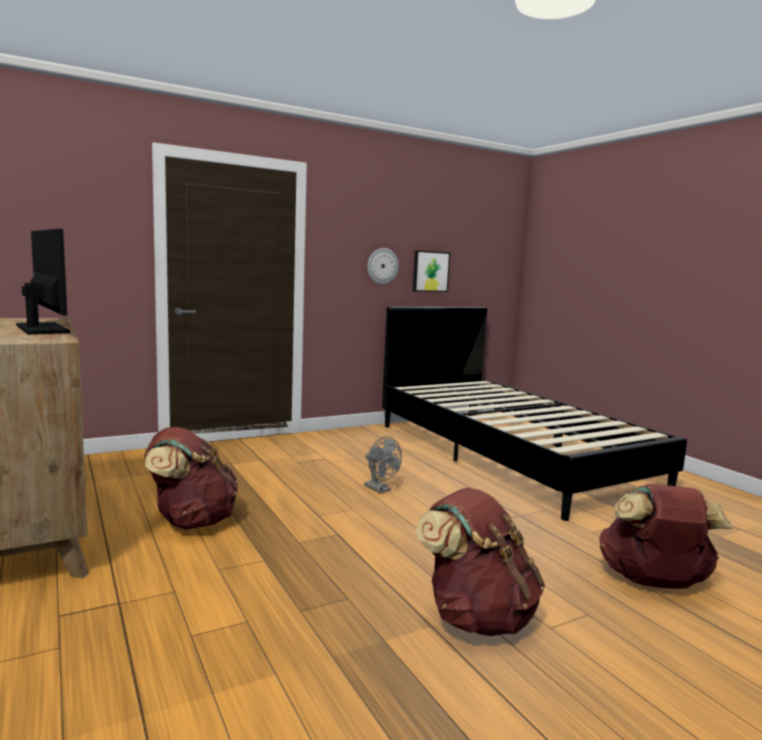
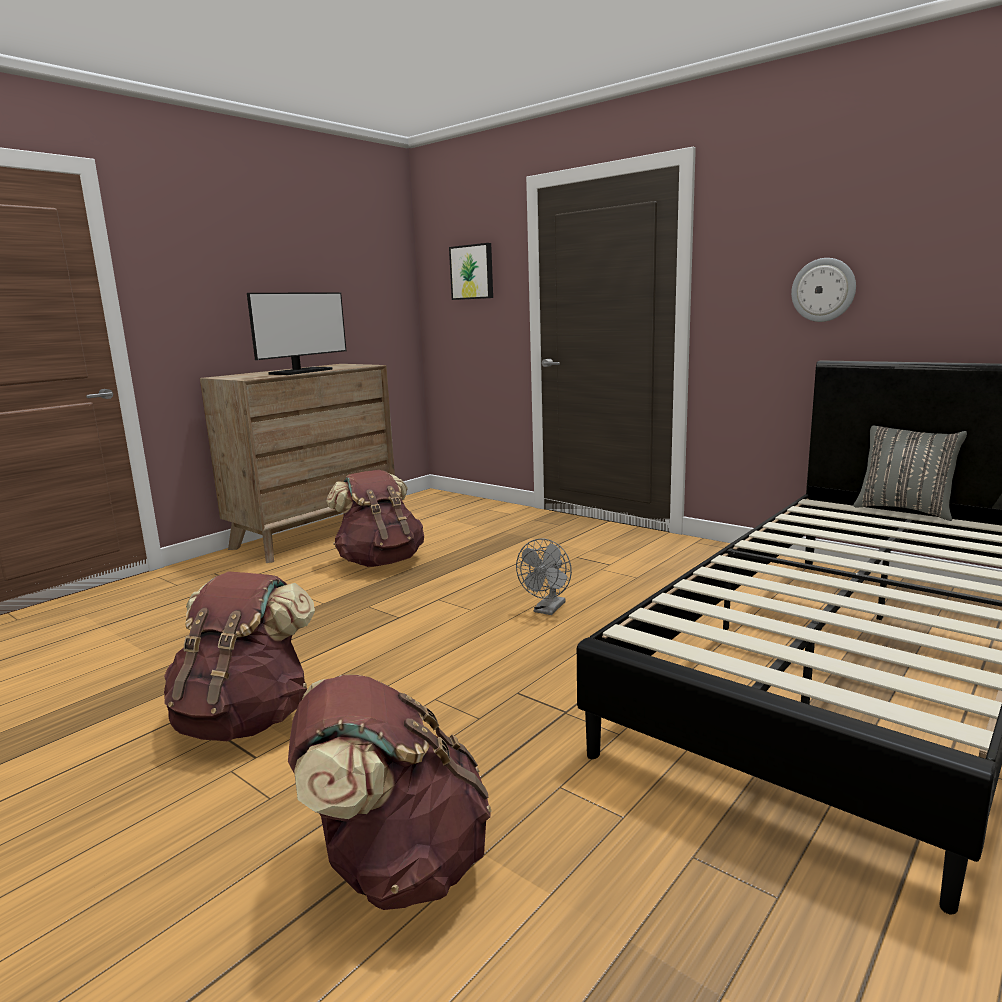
camera: 70 degrees right, 5 degrees up
(430, 271) = (937, 291): picture -> picture (472, 272)
(434, 383) = (904, 510): none -> grey pillow

